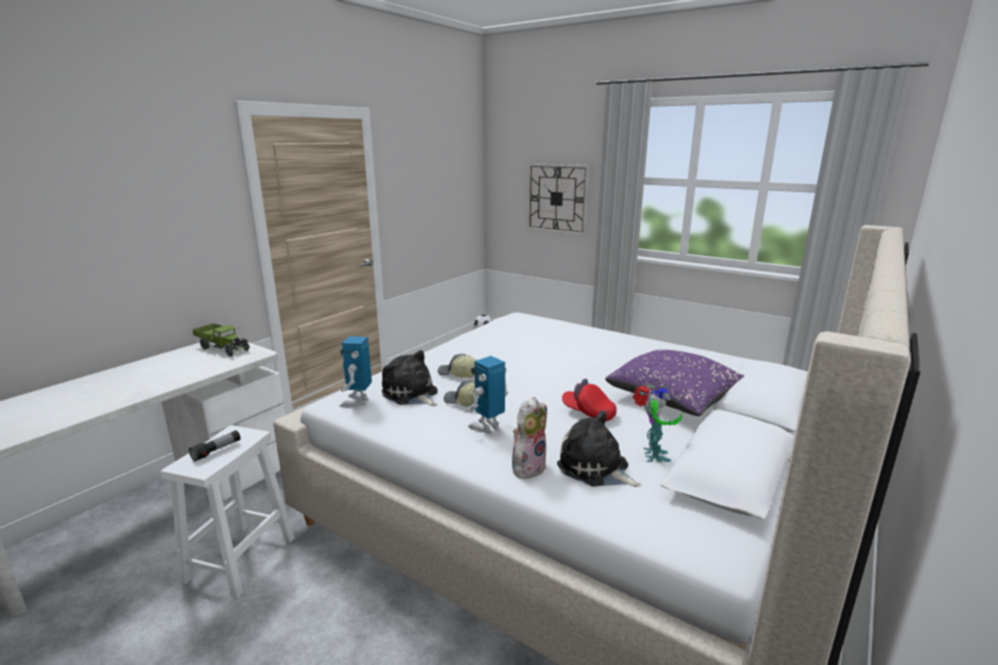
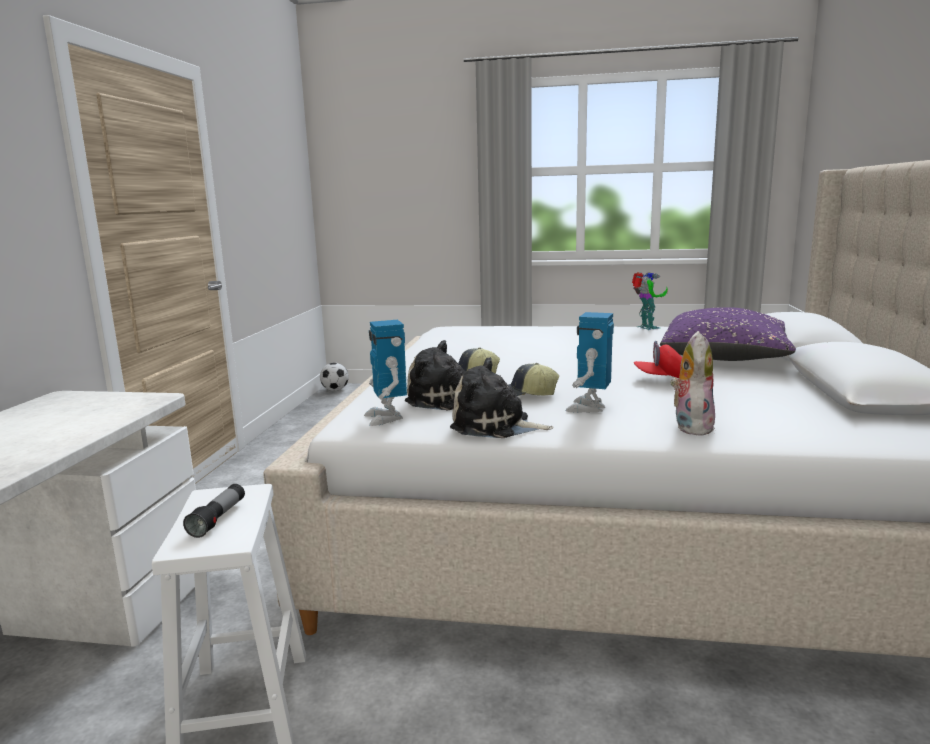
camera: 25 degrees left, 5 degrees down
(223, 348) = (81, 402): toy truck -> none
(557, 198) = (419, 202): wall clock -> none
(596, 469) = (755, 414): plush toy -> plush toy (495, 426)
(652, 455) = (784, 396): toy robot -> toy robot (647, 328)

